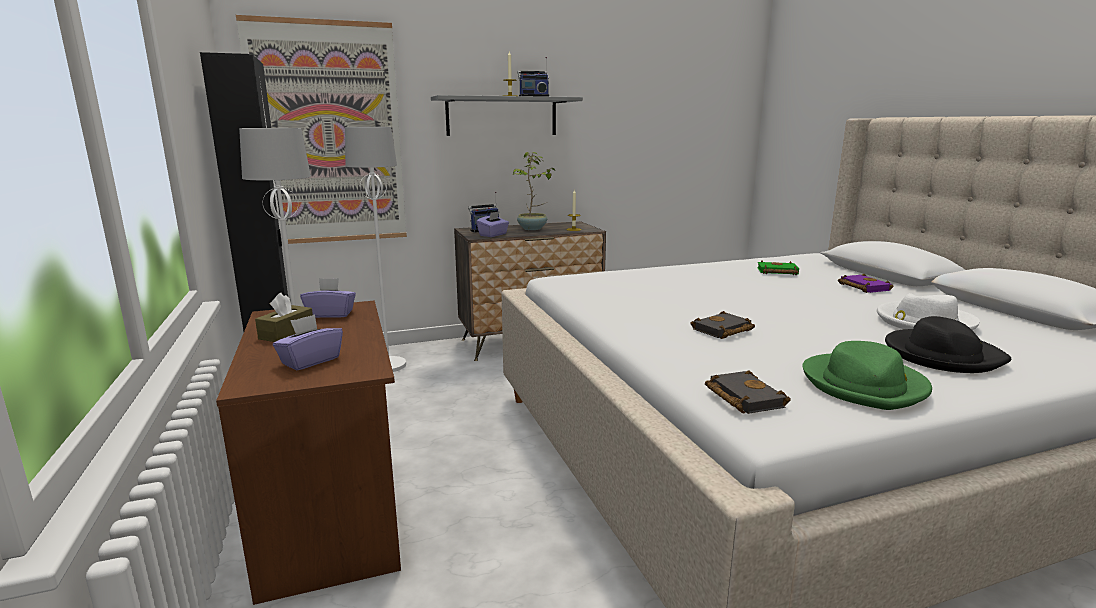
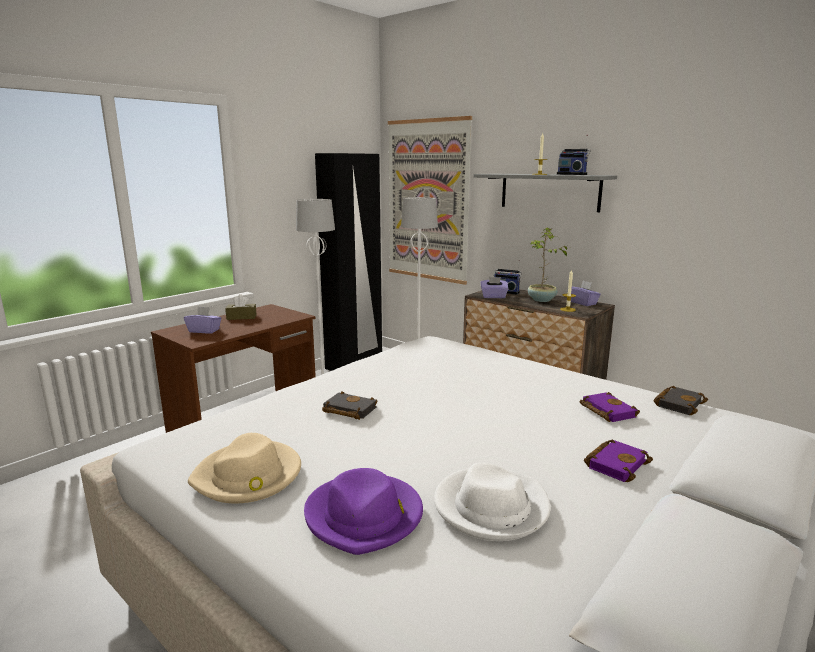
camera: 60 degrees right, 0 degrees up
(331, 314) = (279, 315): purple tissue box -> purple tissue box (583, 303)
(741, 397) = (199, 432): black book -> black book (678, 403)
(776, 272) = (605, 411): green book -> purple book
(864, 385) = (248, 476): green hat -> beige hat
(941, 355) = (365, 516): black hat -> purple hat

